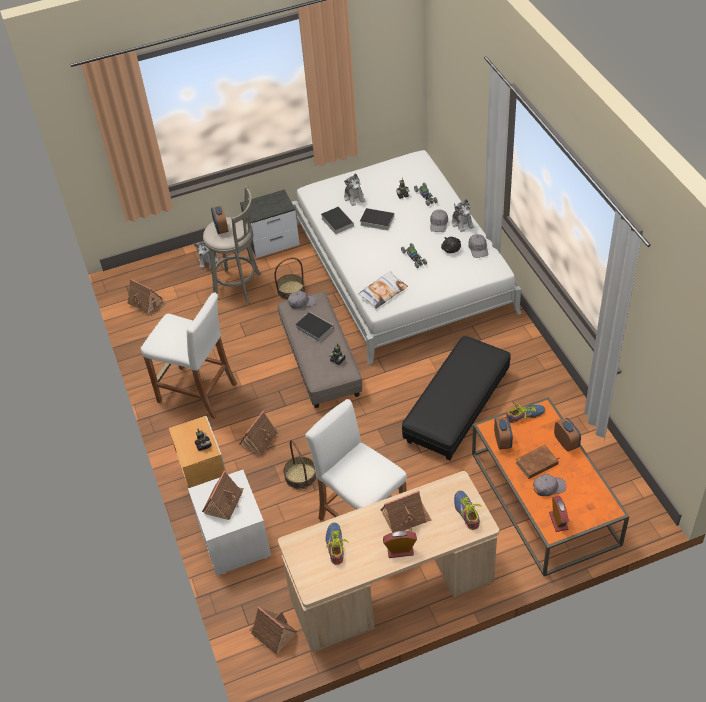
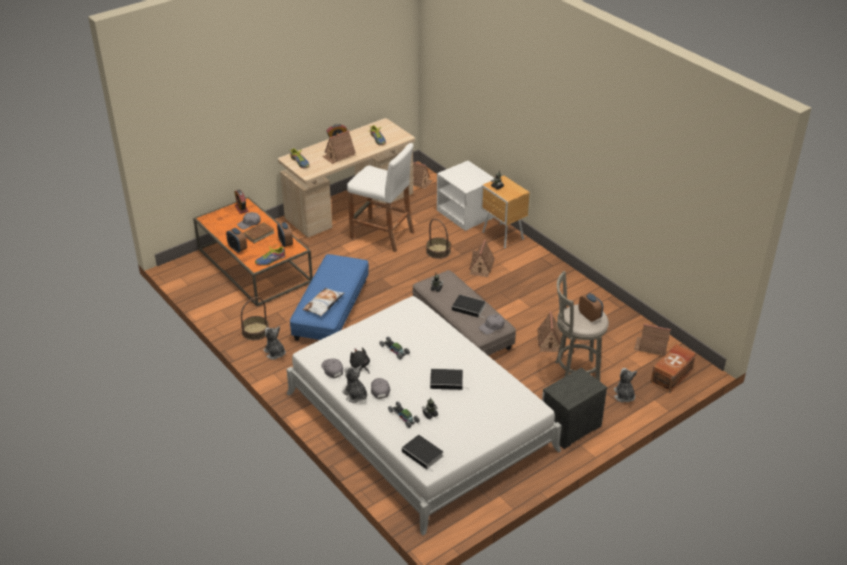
camera: 160 degrees right, 10 degrees down
(152, 272) = (672, 376): none -> brown storage box
(197, 393) = (552, 287): white stool -> none
(223, 502) = (468, 176): toy house -> toy house (549, 341)
(291, 290) = (521, 380): basket -> basket (255, 331)
(336, 221) = (489, 376): book -> book (423, 454)
(354, 197) = (483, 406): plush toy -> plush toy (275, 353)
(383, 292) = (413, 316): pillow -> pillow (324, 304)
(457, 407) = (331, 310): black ottoman -> blue ottoman

